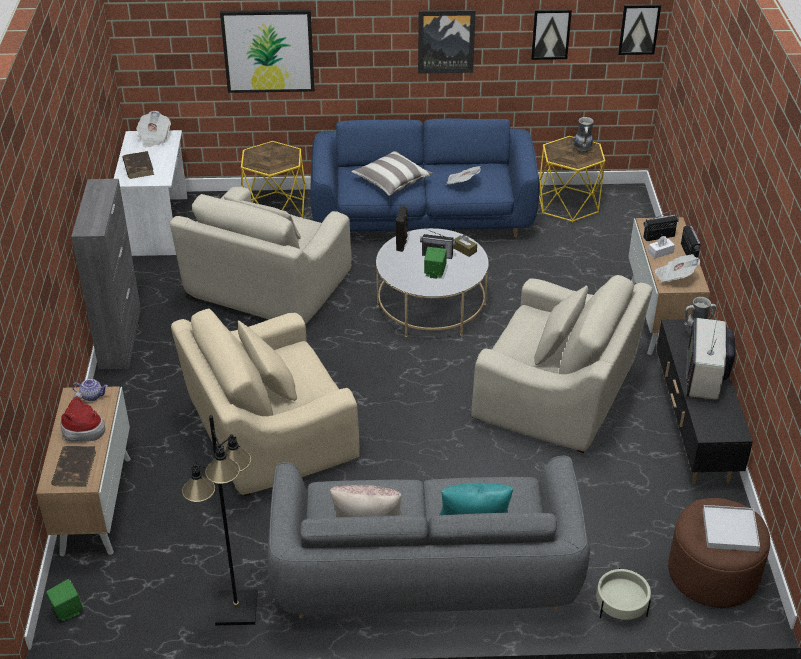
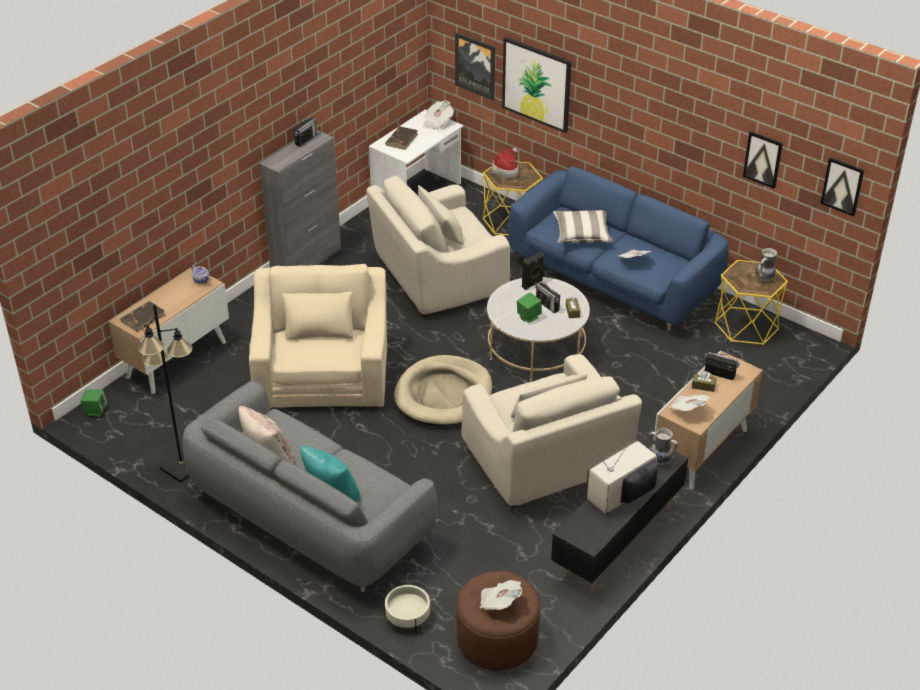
camera: 40 degrees right, 0 degrees up
(83, 428) = (174, 297): hat -> hat (506, 170)
(268, 434) = (322, 374): beige armchair -> beige armchair turned 75 degrees clockwise
(403, 389) = (443, 395): none -> beige dog bed
(446, 41) = (674, 130): picture -> picture (475, 65)
(660, 252) = (703, 386): white tissue box -> brown tissue box
(688, 252) = (726, 398): radio -> radio (306, 140)
(729, 530) = (499, 602): white tray -> newspaper

